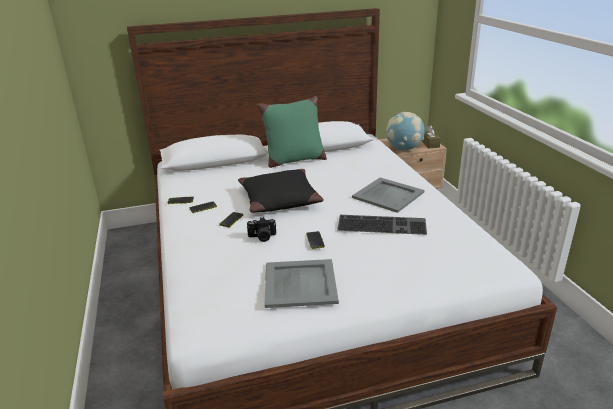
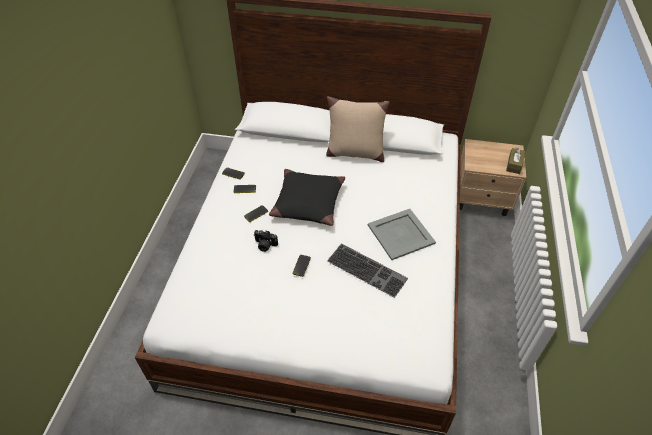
camera: 25 degrees right, 20 degrees up
(294, 160) = (354, 153): green pillow -> beige pillow
(299, 284) = (258, 308): grey tray -> none
(404, 148) = (481, 163): globe -> none

